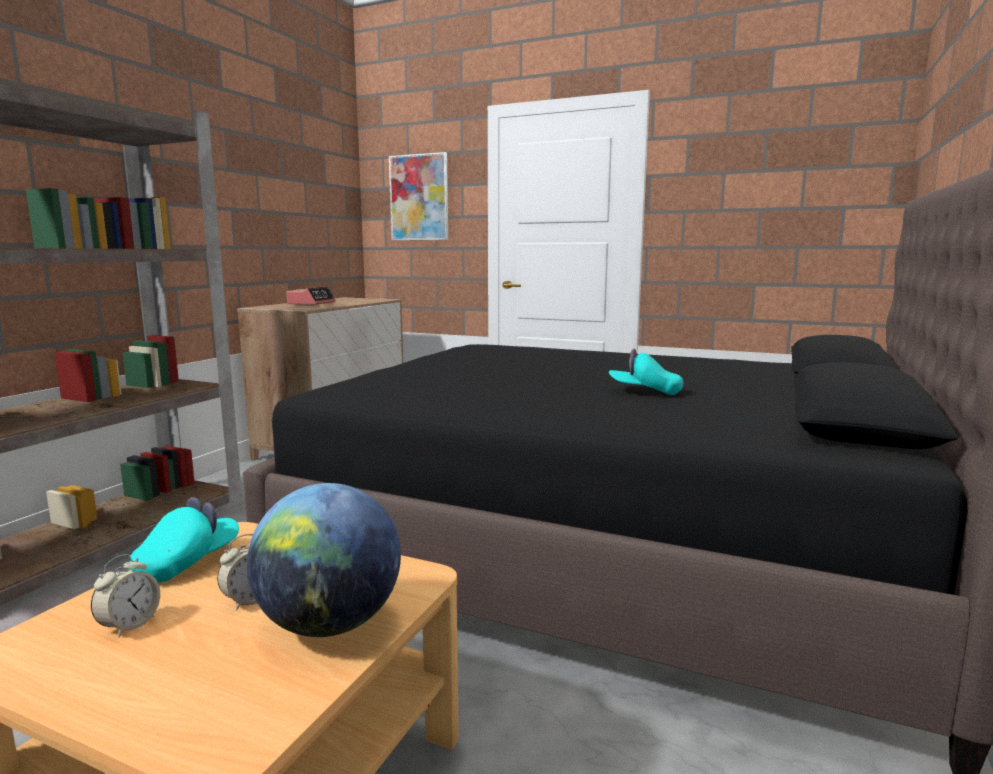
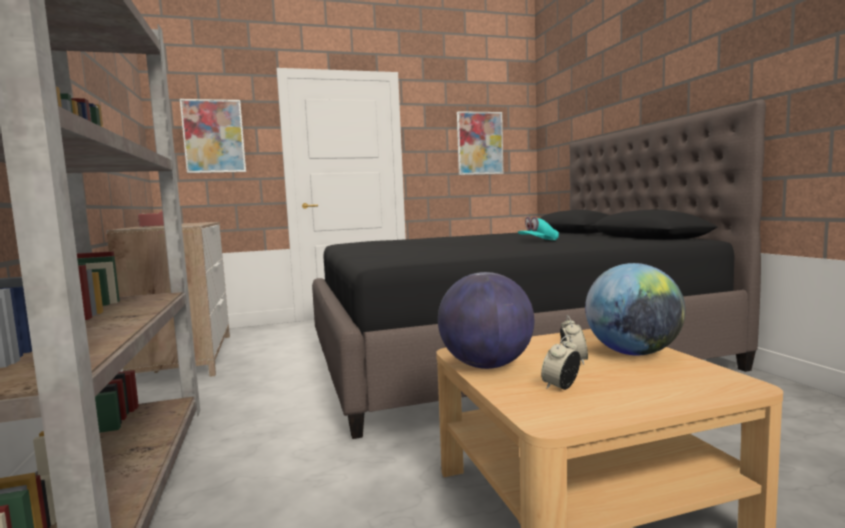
camera: 40 degrees left, 5 degrees down
(129, 625) = (561, 387): alarm clock -> alarm clock turned 120 degrees counterclockwise
(188, 562) = (486, 366): turquoise cap -> globe
(783, 196) = (480, 143): none -> picture

